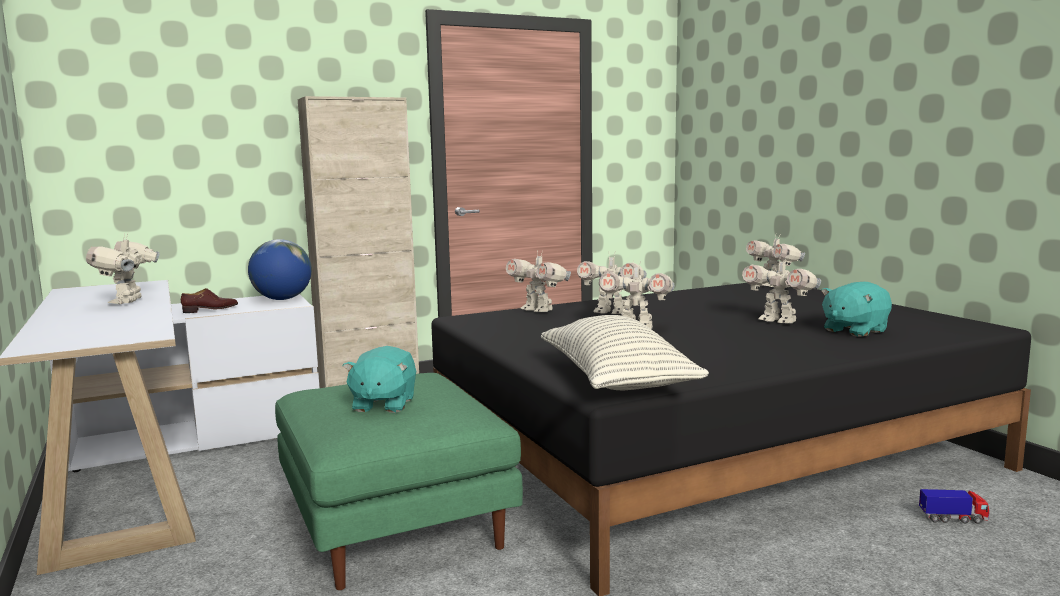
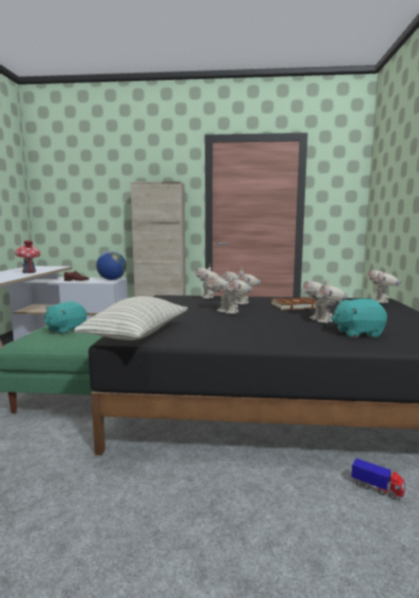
camera: 30 degrees right, 0 degrees up
(128, 302) = (29, 272): toy robot -> toy house
(692, 306) = (295, 306): none -> brown book

